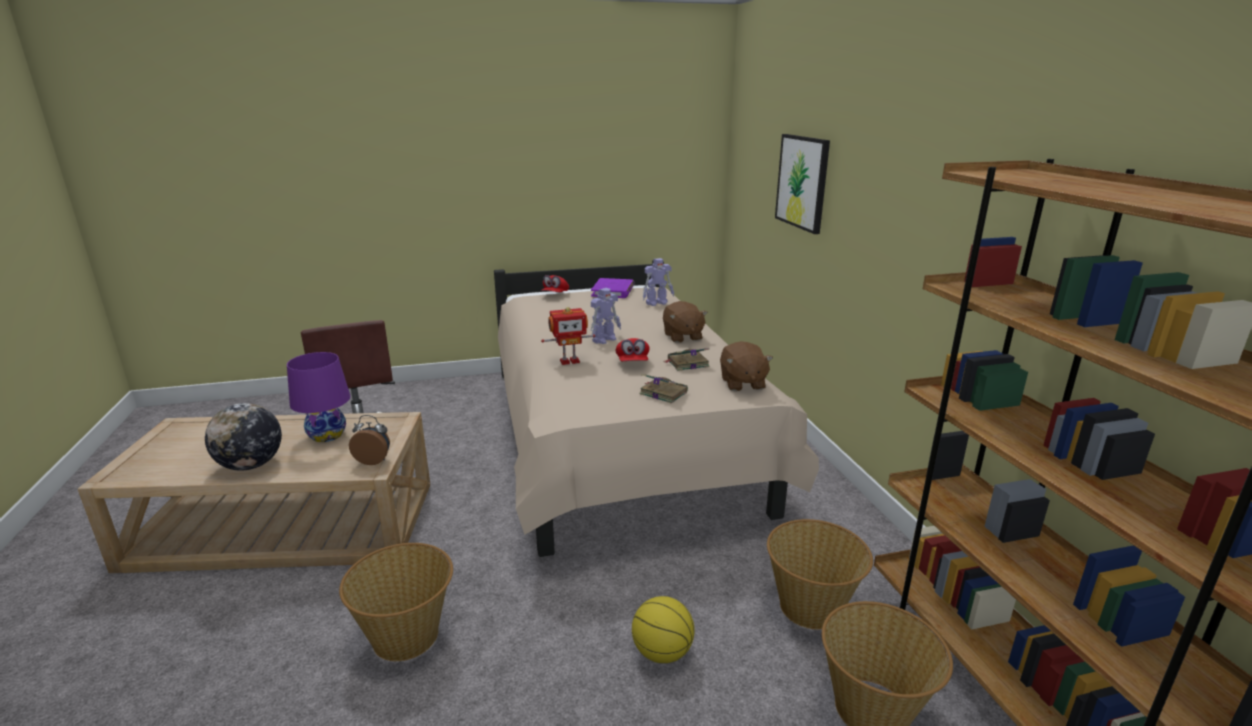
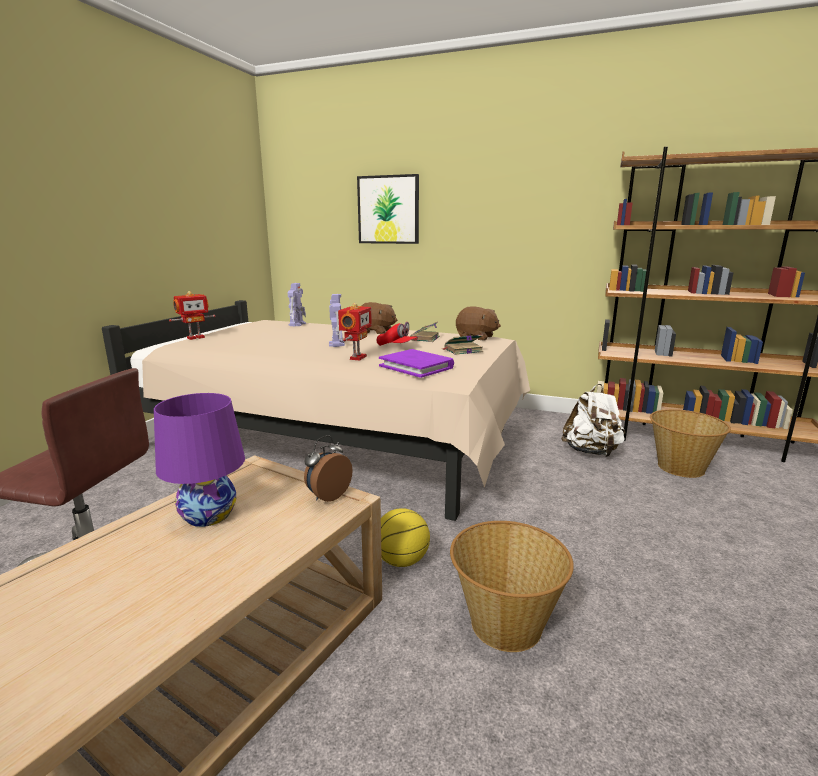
camera: 55 degrees left, 5 degrees down
(251, 465) = (195, 586): globe -> none
(555, 294) = (195, 337): red cap -> toy robot
(613, 291) = (240, 326): purple book -> purple book (416, 366)
(661, 652) = (604, 508): basketball -> basketball (401, 561)
(811, 606) = (591, 452): basket -> white backpack

